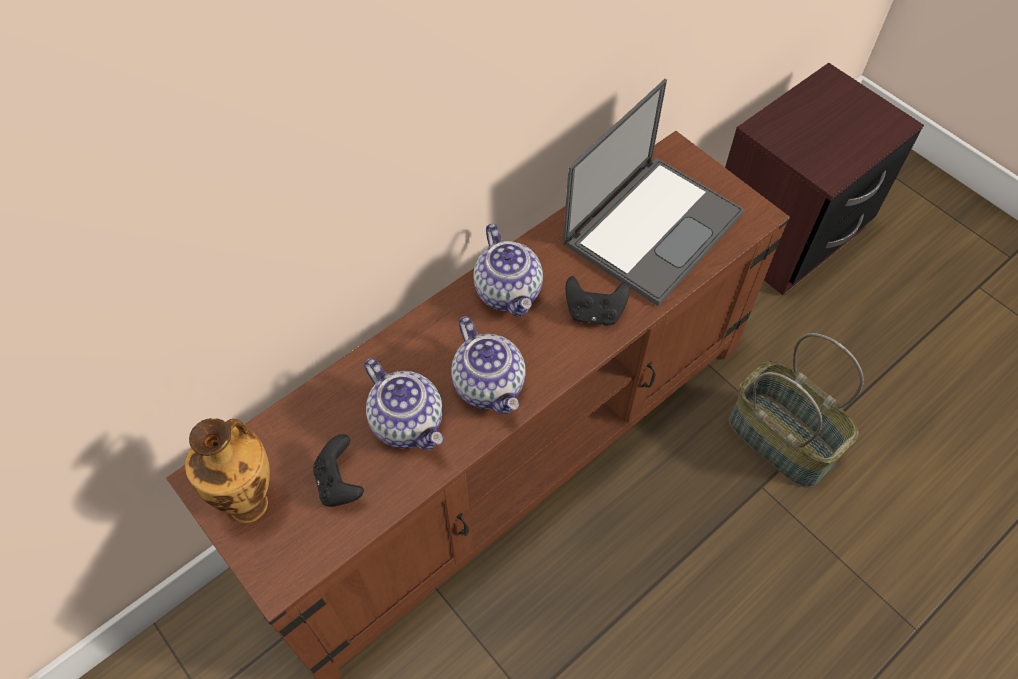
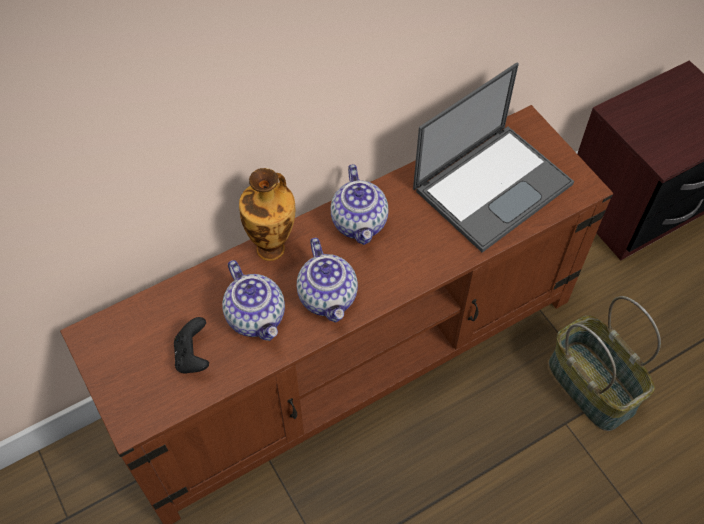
camera: 10 degrees right, 0 degrees up
(251, 503) = (122, 360): vase -> vase (272, 248)
(594, 312) = (427, 250): black game controller -> none

